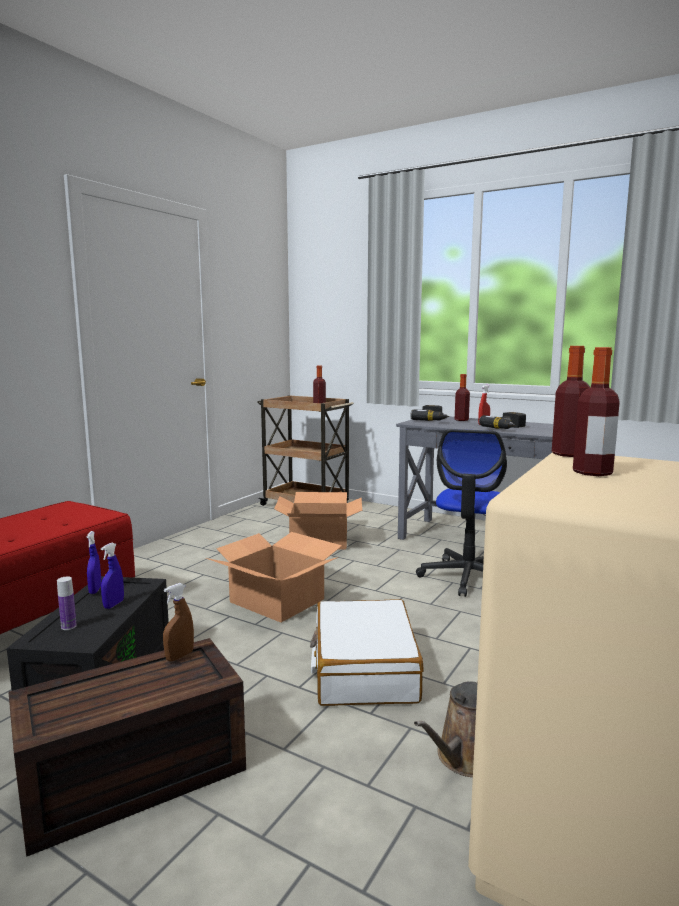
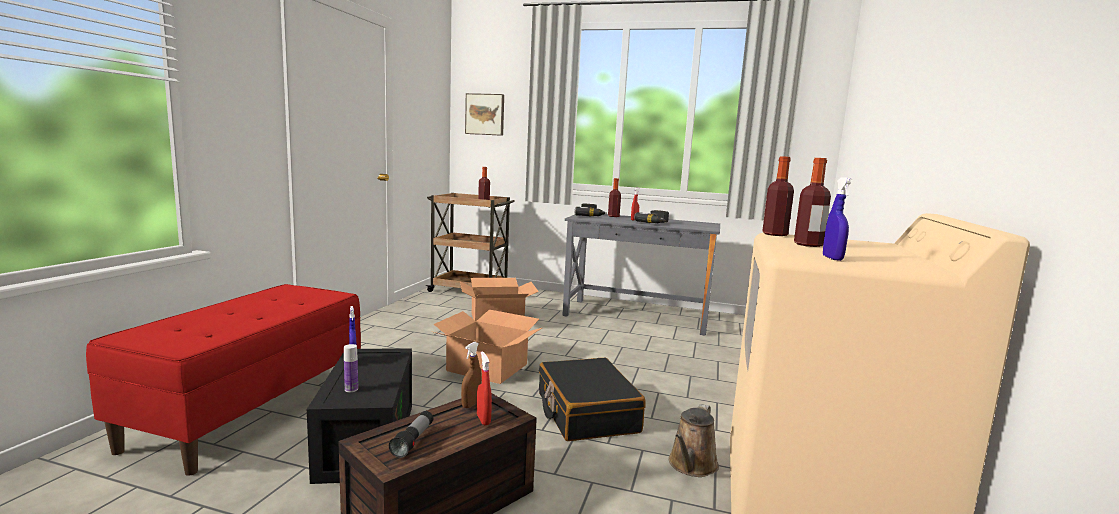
camera: 15 degrees left, 0 degrees up
(83, 700) = (413, 441): none -> flashlight
(113, 604) = (379, 370): blue spray bottle -> blue spray bottle (832, 258)
(179, 678) = (483, 419): none -> red spray bottle
(324, 306) = (485, 114): none -> picture
(363, 668) = (586, 412): white suitcase -> black suitcase
(467, 577) = (632, 342): office chair -> none

